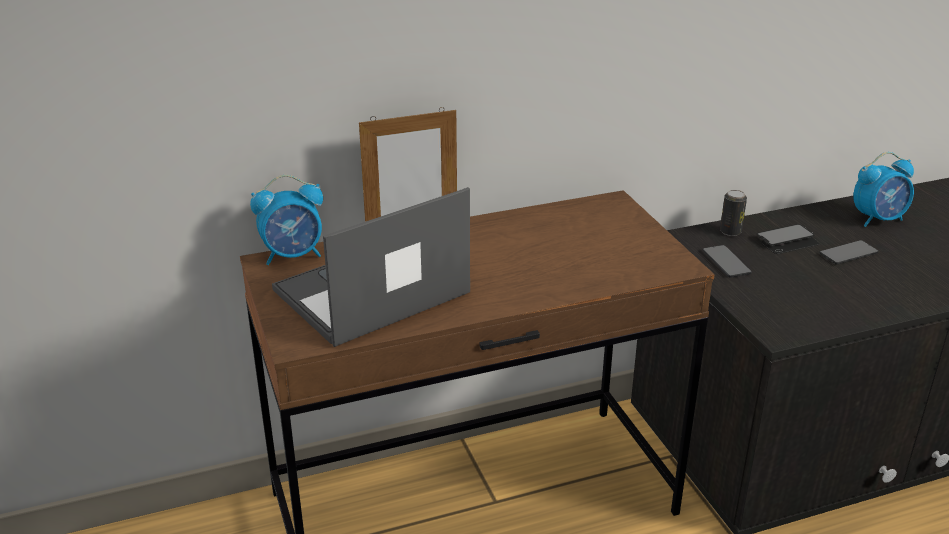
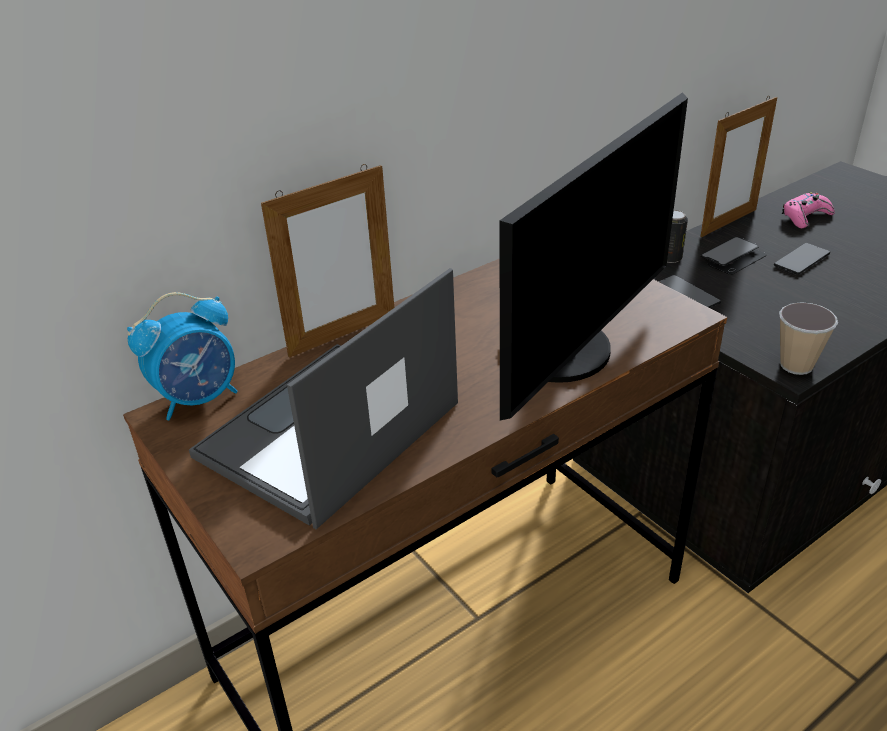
camera: 15 degrees left, 5 degrees up
(570, 276) = (567, 353): none -> monitor
(784, 331) = (796, 365): none -> cup
(802, 212) = (728, 223): none -> picture frame
(878, 219) = (805, 217): alarm clock -> pink game controller

